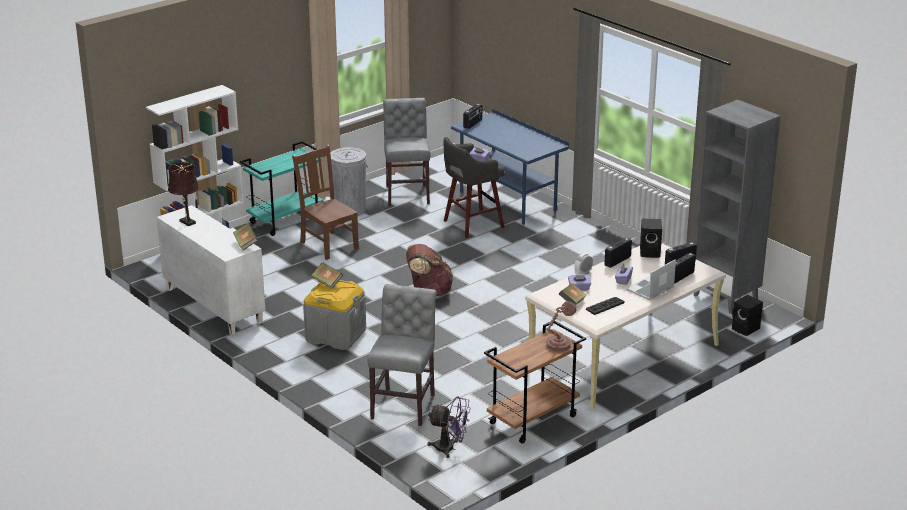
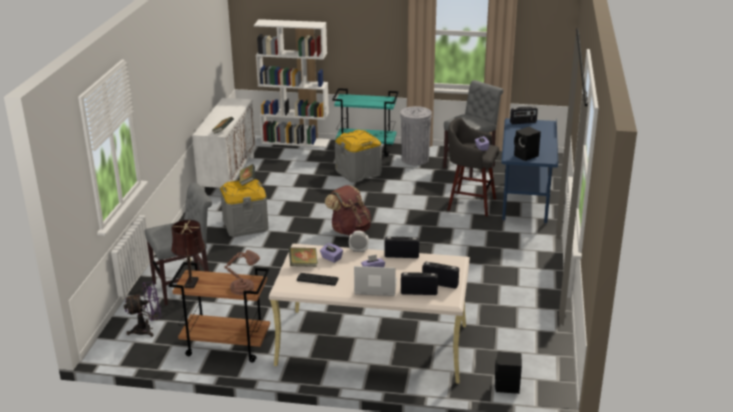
camera: 50 degrees right, 0 degrees up
(186, 221) = (228, 106): brown table lamp -> brown table lamp (192, 282)
(328, 244) = (358, 173): brown chair -> grey storage box
(449, 448) = (147, 329): purple fan -> purple fan turned 90 degrees counterclockwise
(651, 252) = (440, 263): black speaker -> black speaker (526, 156)
(726, 298) = (544, 354): grey bookcase -> none

